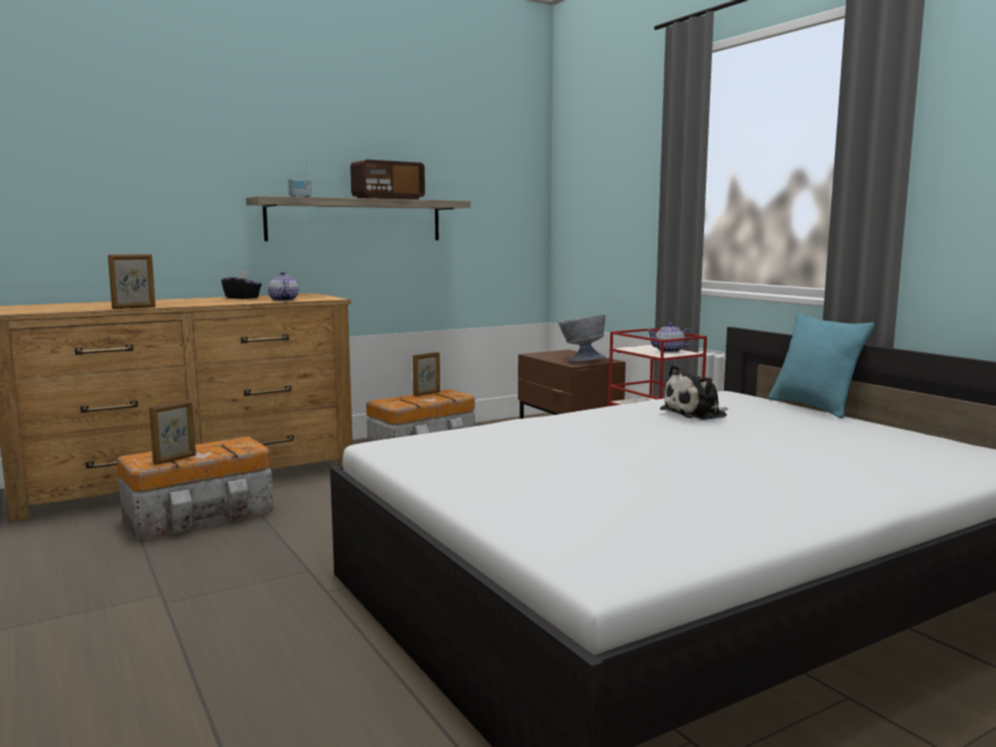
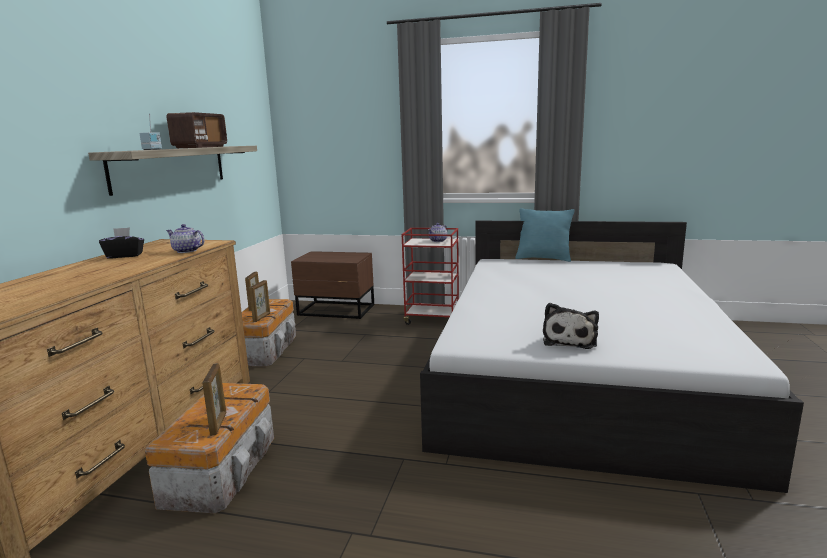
camera: 45 degrees left, 5 degrees up
(134, 308) = (89, 287): picture frame -> picture frame (262, 317)
(581, 361) = (347, 257): grey bowl -> none
(697, 413) = (523, 275): plush toy -> plush toy (570, 340)

